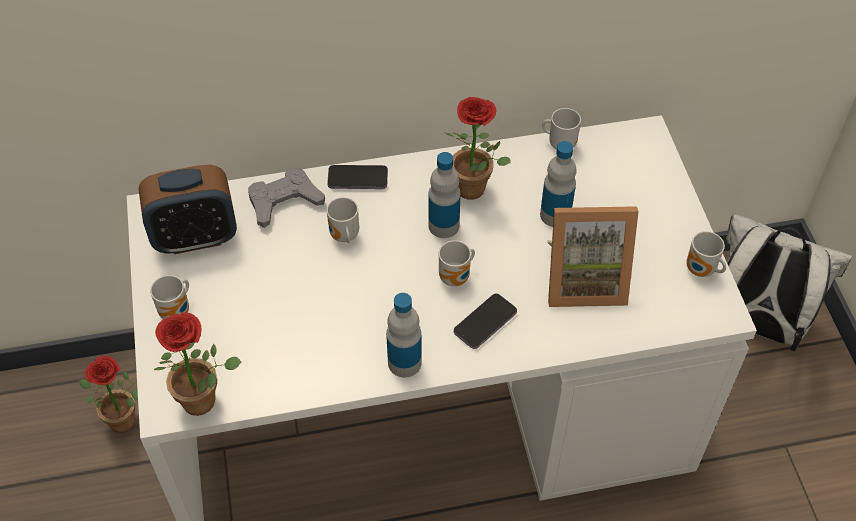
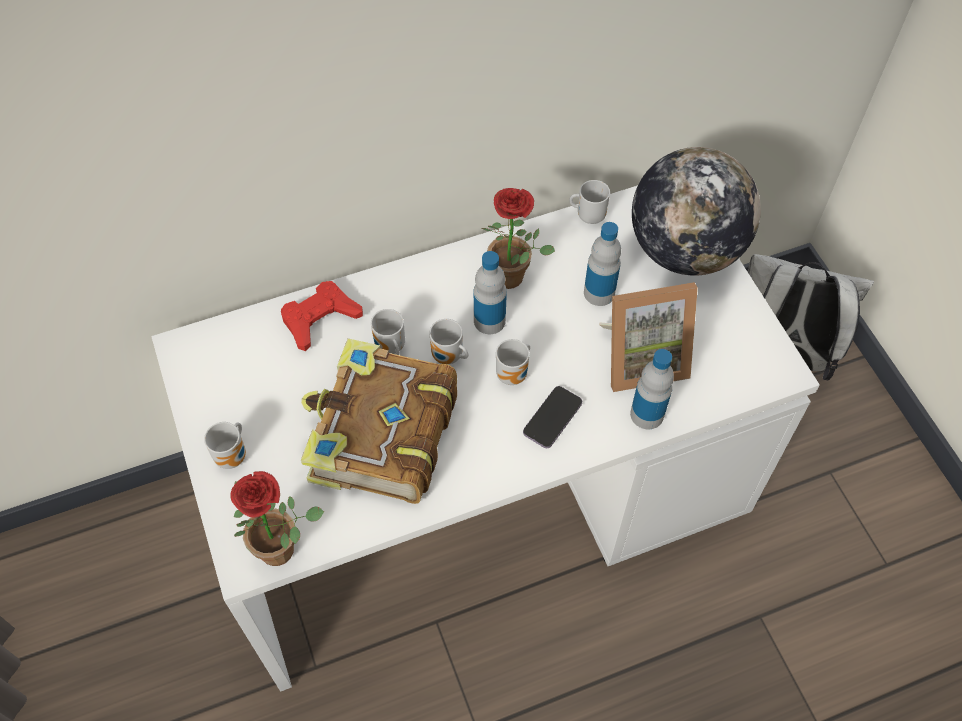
camera: 10 degrees left, 5 degrees up
(127, 418) = (178, 549): potted plant -> none
(195, 237) = (235, 372): alarm clock -> none
(284, 201) = (320, 318): grey game controller -> red game controller
(318, 314) = (381, 436): none -> book
(357, 179) = (391, 283): phone -> none
(404, 362) = (480, 474): bottle -> bottle (647, 414)
(647, 187) = (684, 250): none -> globe
(701, 271) = (754, 331): mug -> mug (448, 357)

